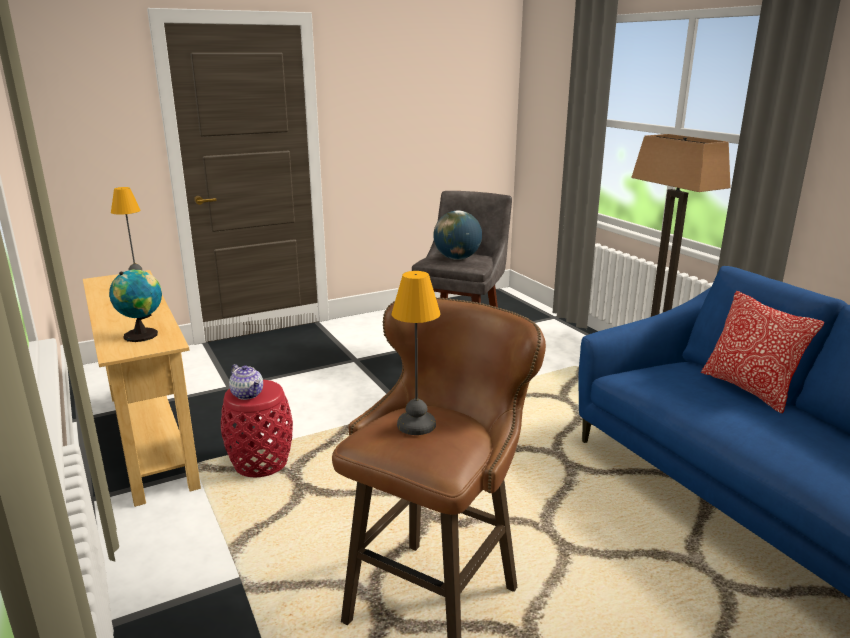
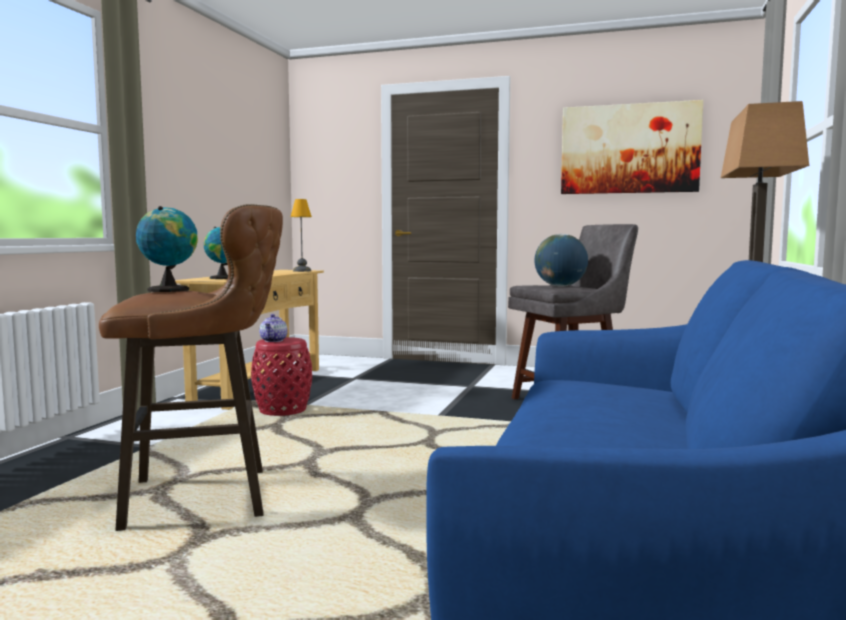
camera: 45 degrees right, 15 degrees down
(415, 425) = (169, 290): table lamp -> globe
(427, 98) = (629, 149): none -> picture
(749, 389) = (668, 407): pillow -> none

